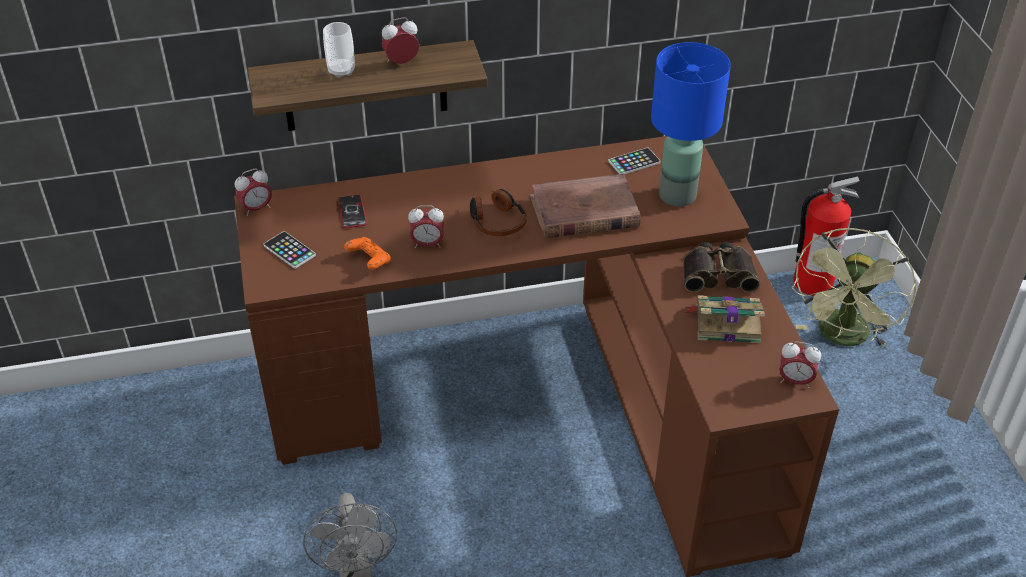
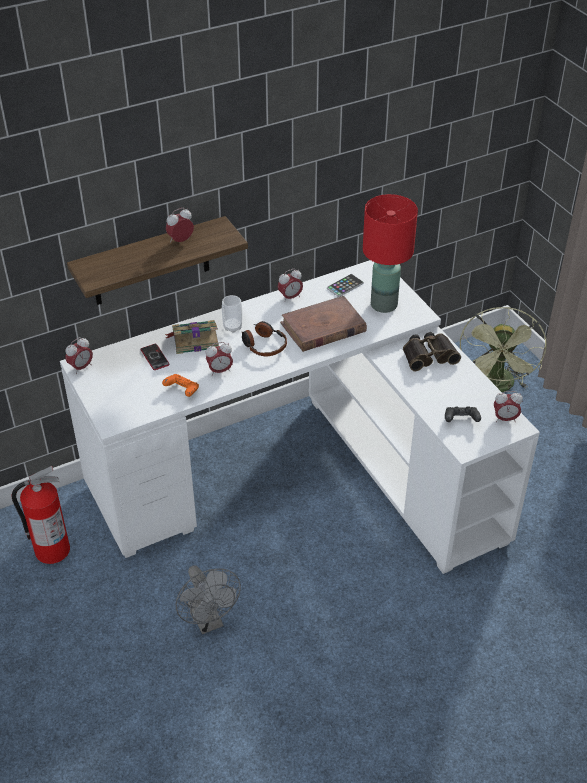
camera: 15 degrees left, 0 degrees up
(289, 250) = (119, 394): phone -> none
(341, 71) = (139, 254): cup -> cup (232, 327)
(545, 402) = (304, 473): brown desk -> white desk
(556, 165) = (290, 297): none -> alarm clock
(678, 194) = (384, 304): blue table lamp -> red table lamp
(725, 323) = (445, 388): book -> book (194, 340)
(731, 371) = (461, 420): none -> black game controller
(811, 282) = (463, 351): fire extinguisher -> fire extinguisher (51, 550)

